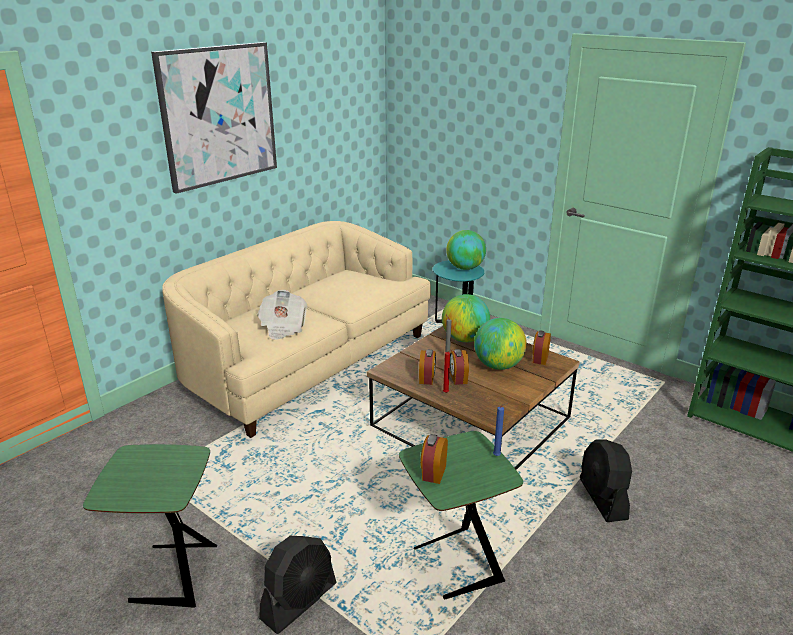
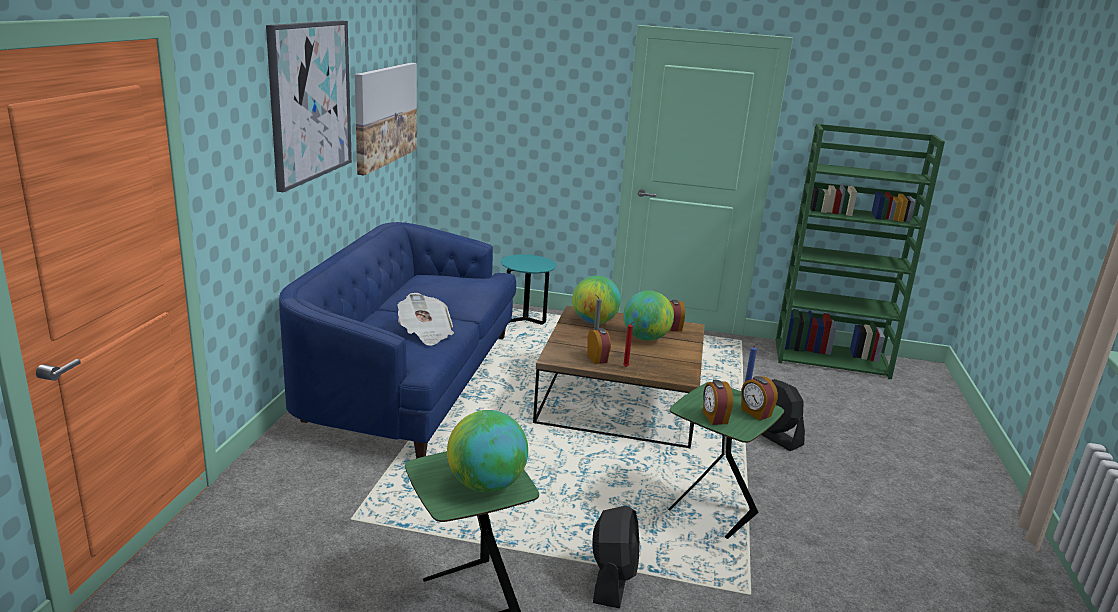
camera: 30 degrees left, 5 degrees down
(306, 363) = (410, 380): beige sofa -> blue sofa
(333, 125) = (385, 115): none -> picture
(458, 378) = (623, 354): alarm clock -> alarm clock (755, 413)
(465, 268) = (533, 260): globe -> globe (486, 484)

